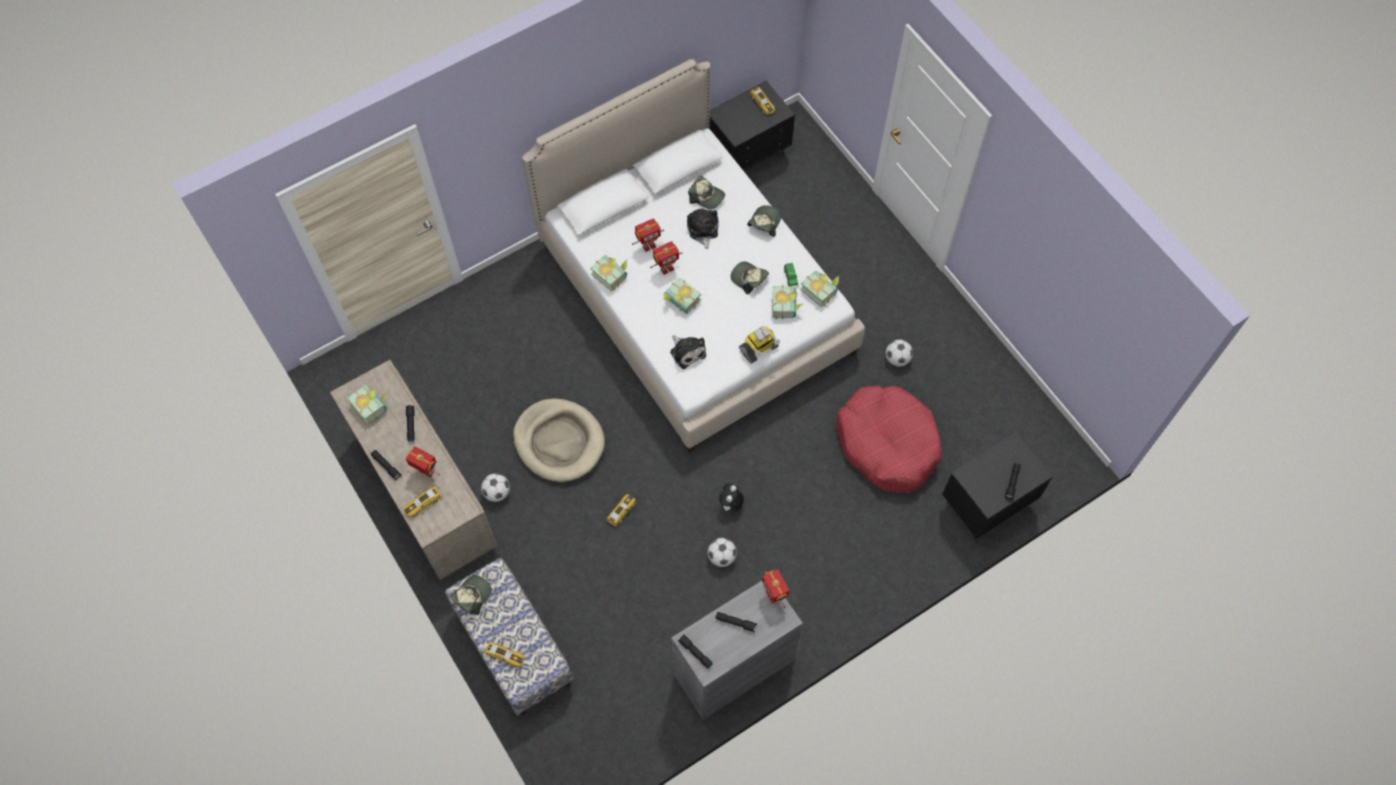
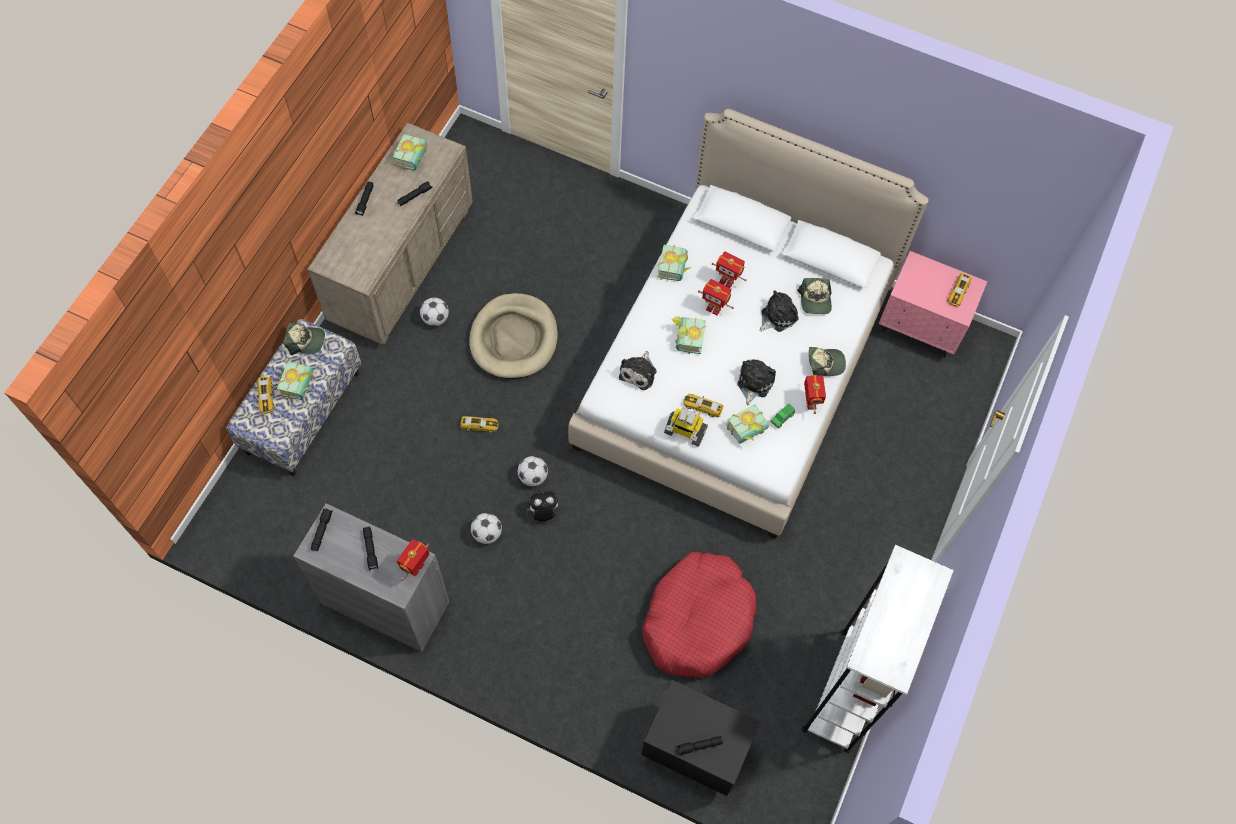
camera: 55 degrees right, 0 degrees up
(422, 503) = (347, 246): toy car -> toy car (702, 407)
(426, 472) = (378, 232): toy robot -> toy robot (810, 403)
(748, 155) = (920, 328): black nightstand -> pink nightstand
(749, 279) = (754, 383): cap -> plush toy
(820, 290) = (787, 452): book -> book (301, 386)
(897, 359) = (796, 581): football -> football (533, 477)
(998, 376) = (846, 689): none -> white bookcase

